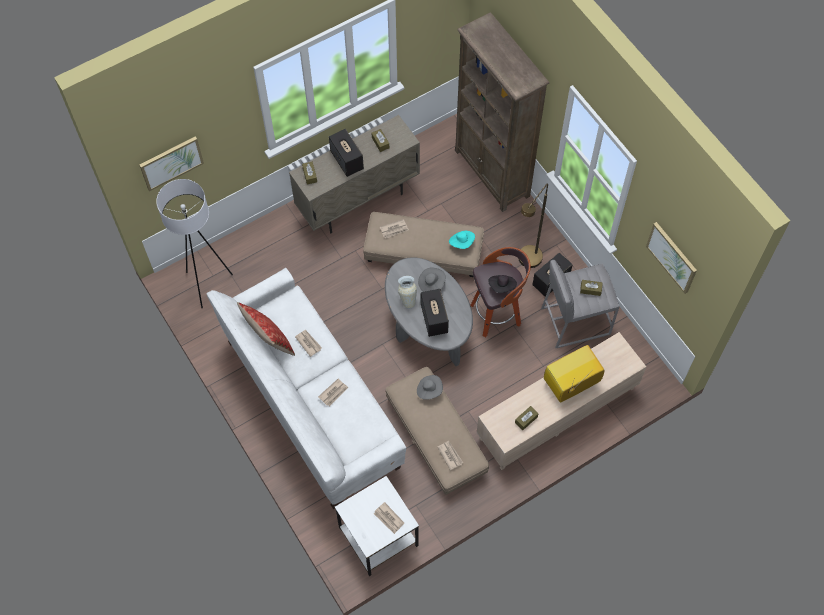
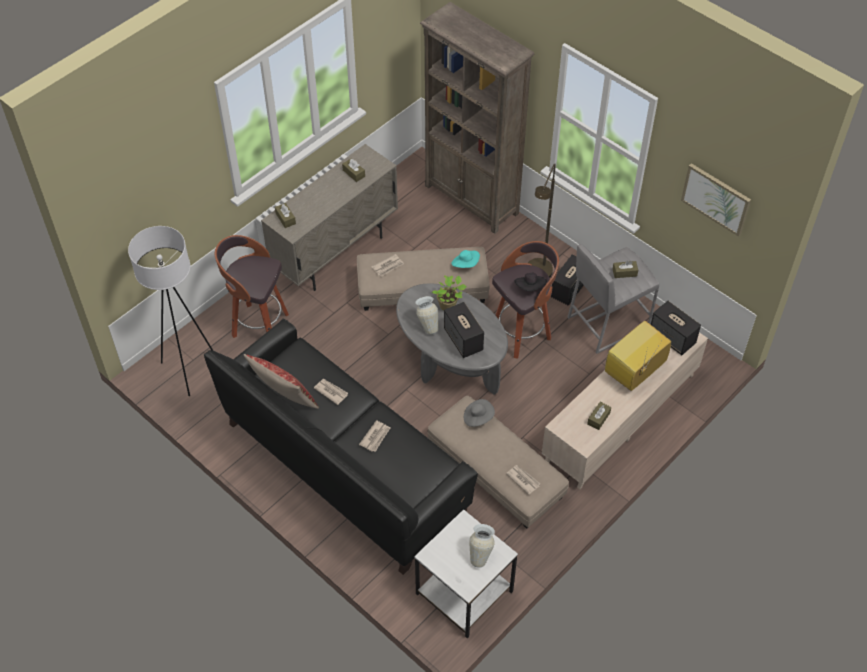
camera: 15 degrees left, 10 degrees down
(171, 162) = (135, 213): picture -> none
(275, 255) = (258, 325): none -> stool
(312, 403) = (345, 468): white sofa -> black sofa
(347, 160) = (322, 197): speaker -> speaker (672, 338)
(388, 518) = (481, 554): newspaper -> vase
(431, 283) = (449, 305): grey hat -> potted plant

